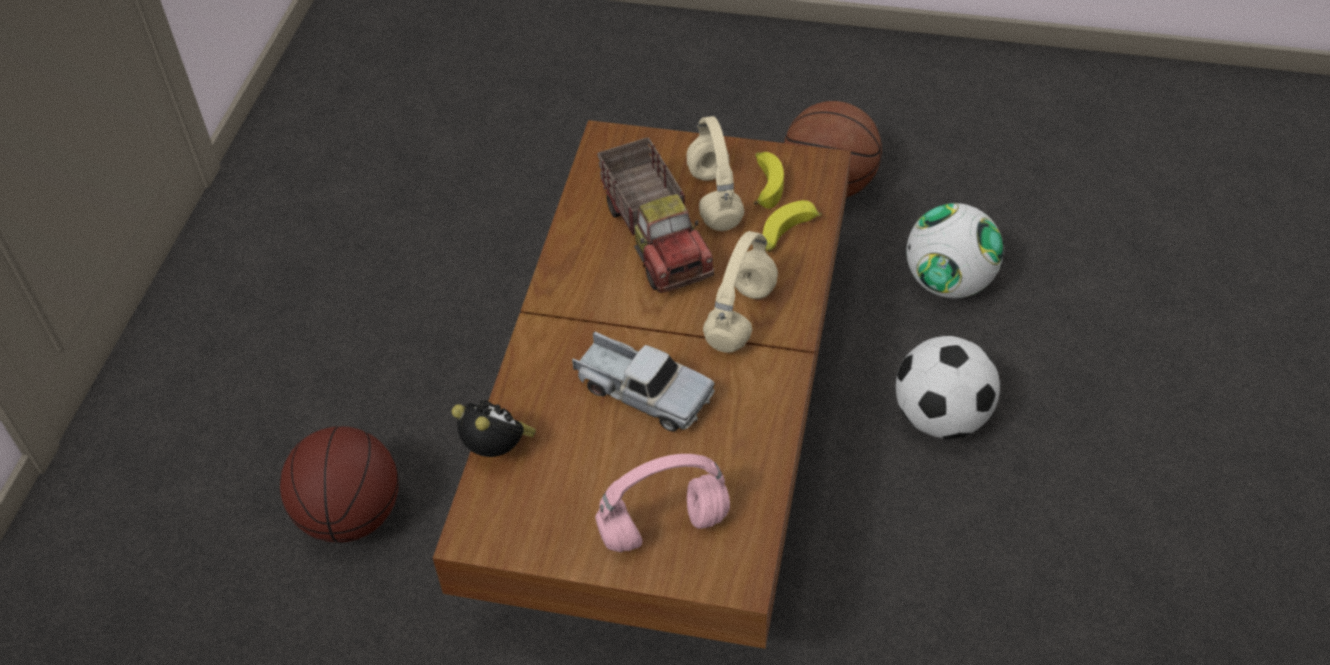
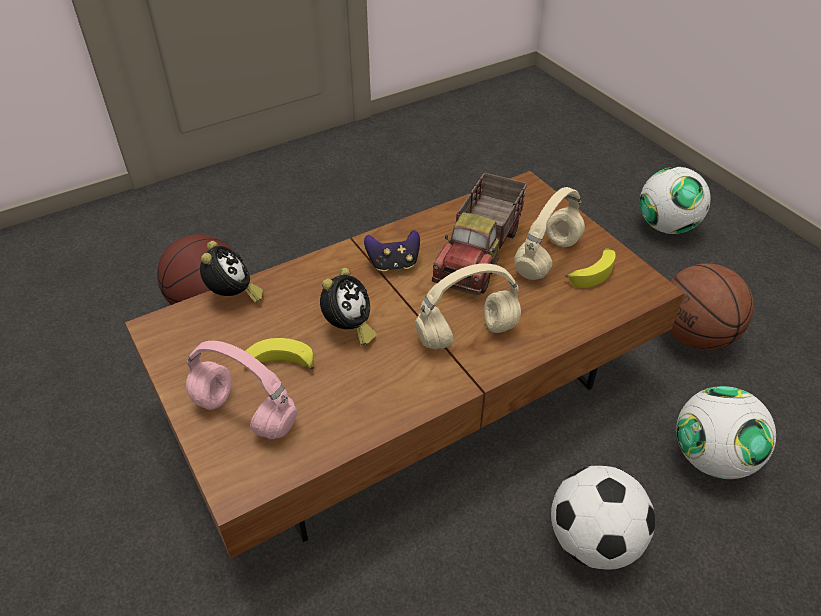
camera: 45 degrees right, 5 degrees down
(597, 305) = (393, 264): none -> game controller
(642, 391) = (348, 329): toy truck -> alarm clock
(692, 90) = (666, 226): none -> football
(787, 235) = (566, 310): banana -> banana (278, 364)

